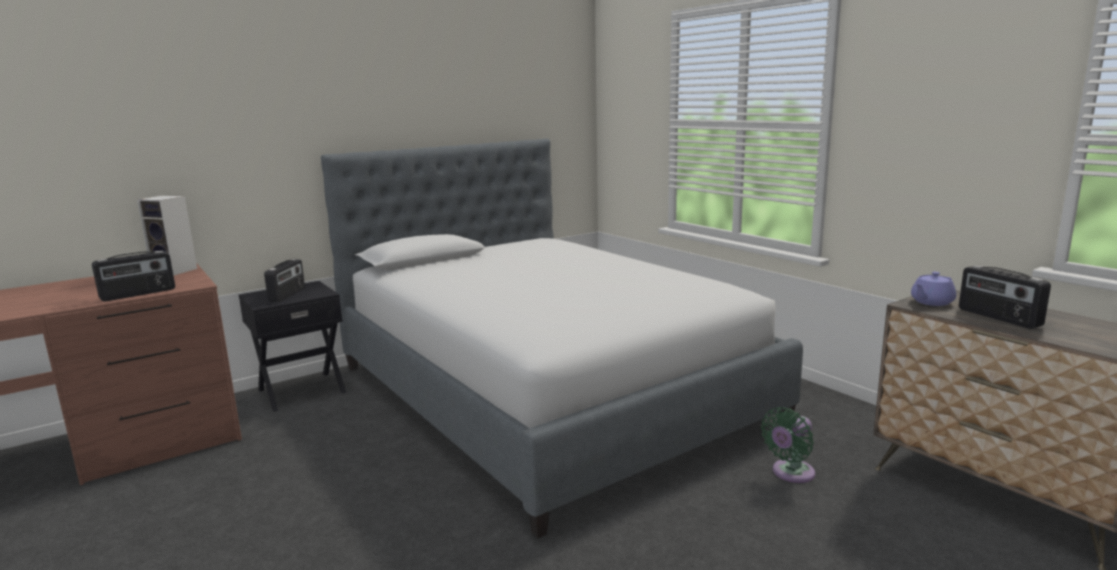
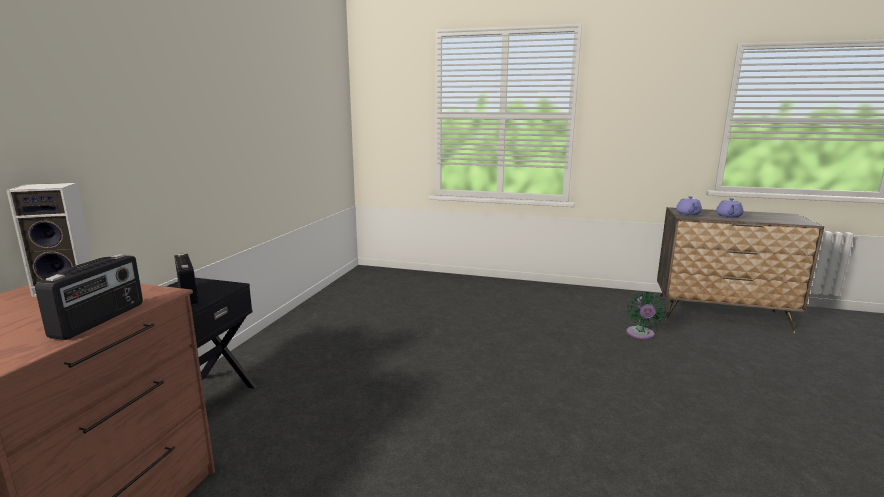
camera: 40 degrees left, 0 degrees up
(545, 392) = (431, 333): bed -> none
(998, 317) = (728, 216): radio -> purple teapot

